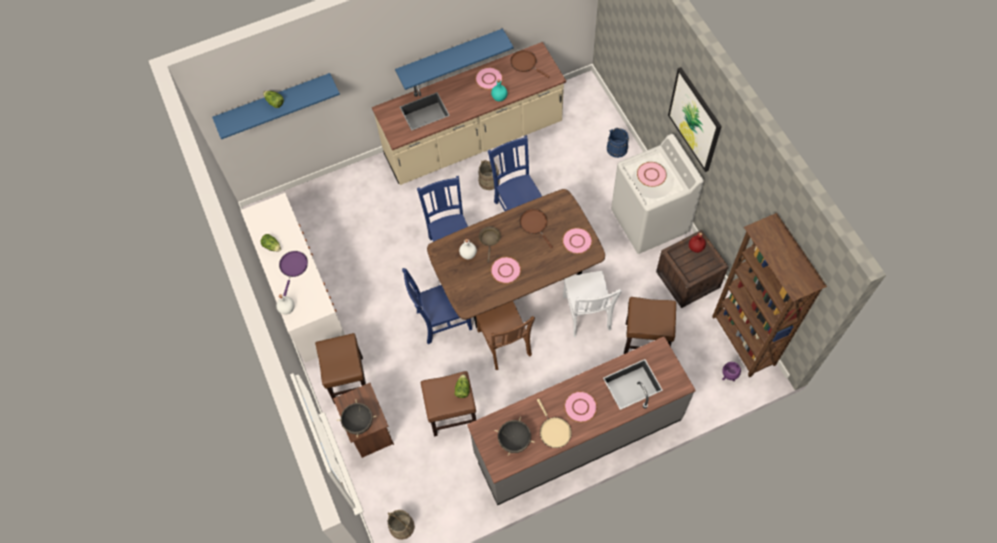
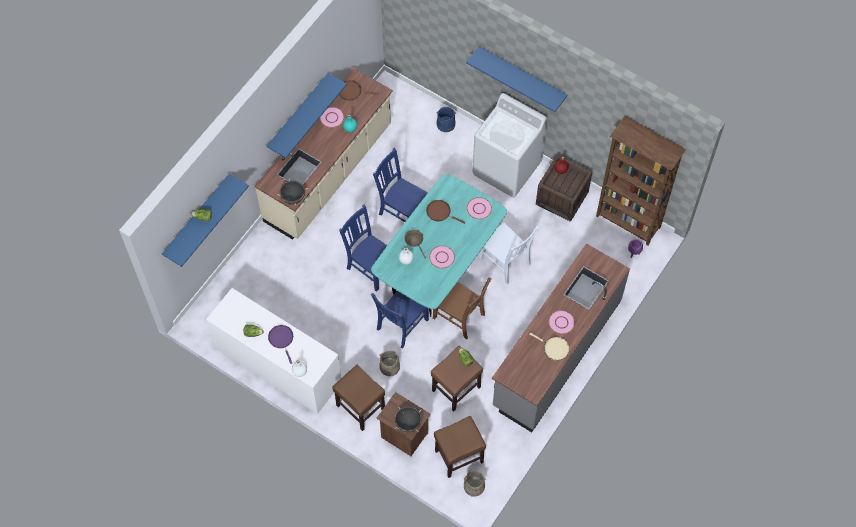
camera: 35 degrees left, 0 degrees up
(489, 181) = (363, 200): beige bucket -> beige bucket (389, 366)
(514, 441) = (532, 370): black cooking pot -> black cooking pot (293, 198)
(516, 284) = (439, 268): brown dining table -> turquoise dining table
(645, 340) = (559, 258): brown stool -> brown stool (458, 456)
(651, 174) = (505, 131): pink plate -> none
(695, 119) = (522, 75): picture -> blue shelf

